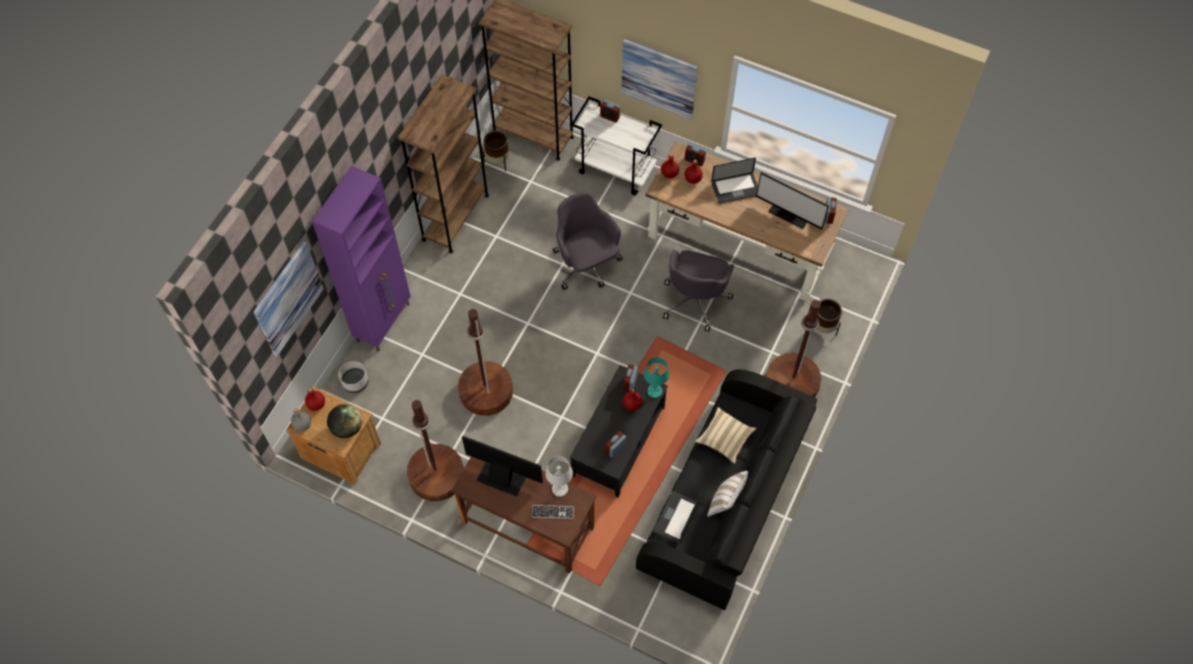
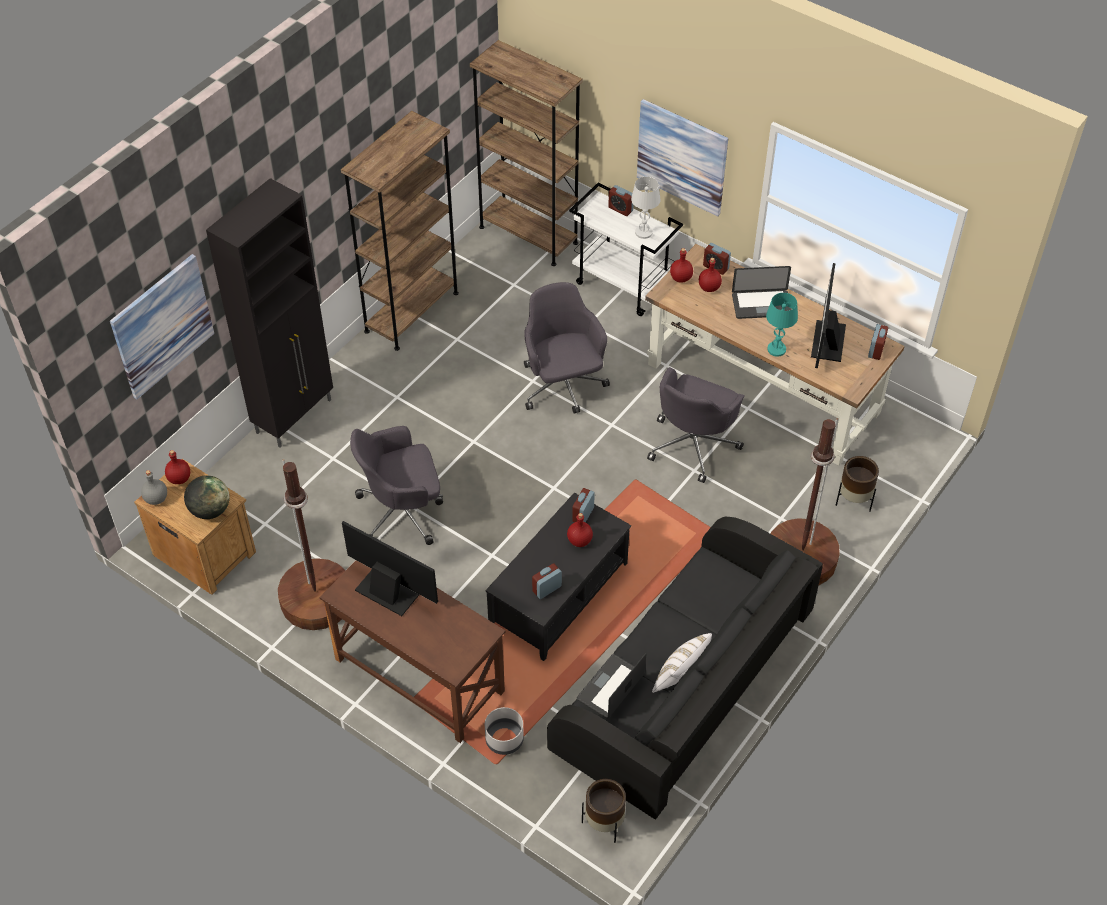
camera: 10 degrees right, 10 degrees down
(355, 382) = (243, 478): grey planter -> grey planter (505, 739)
(384, 322) = (295, 416): purple cabinet -> black cabinet
(485, 391) = (402, 511): brown floor lamp -> grey office chair
(498, 162) = (478, 258): brown planter -> brown planter (604, 823)
(552, 512) = (443, 642): keyboard -> none
(560, 489) = (459, 616): white table lamp -> white table lamp (644, 232)
(654, 391) = (612, 529): turquoise table lamp -> turquoise table lamp (776, 349)
(725, 438) = (695, 602): beige pillow -> none
(790, 213) = (827, 341): monitor -> monitor turned 60 degrees clockwise

